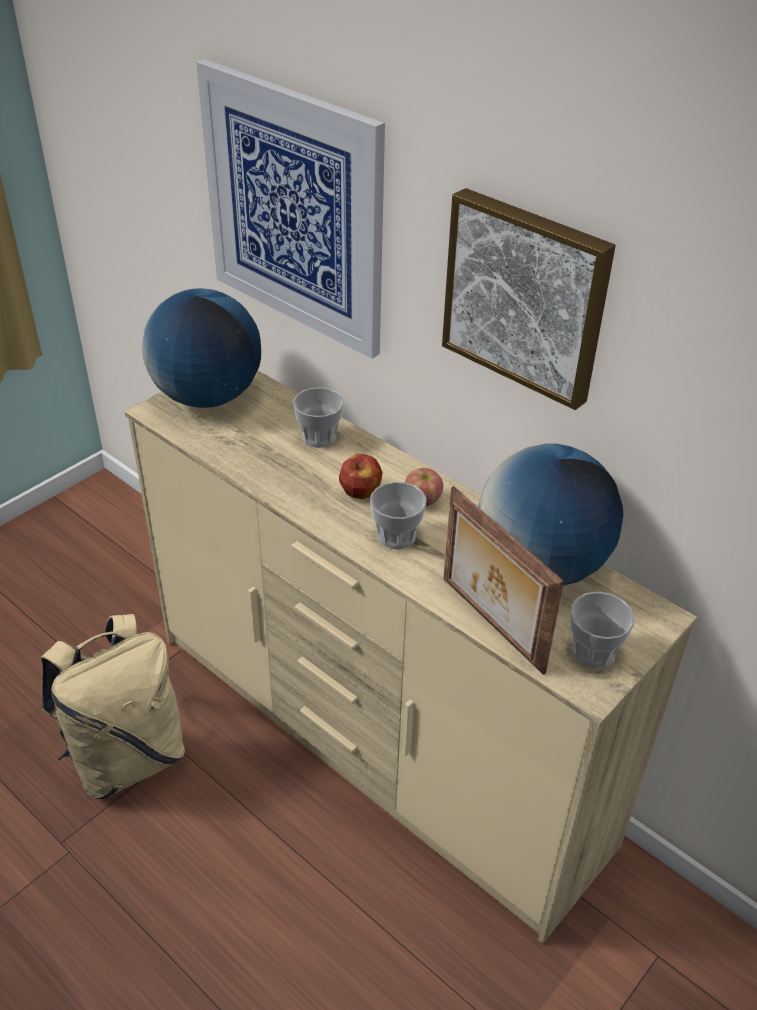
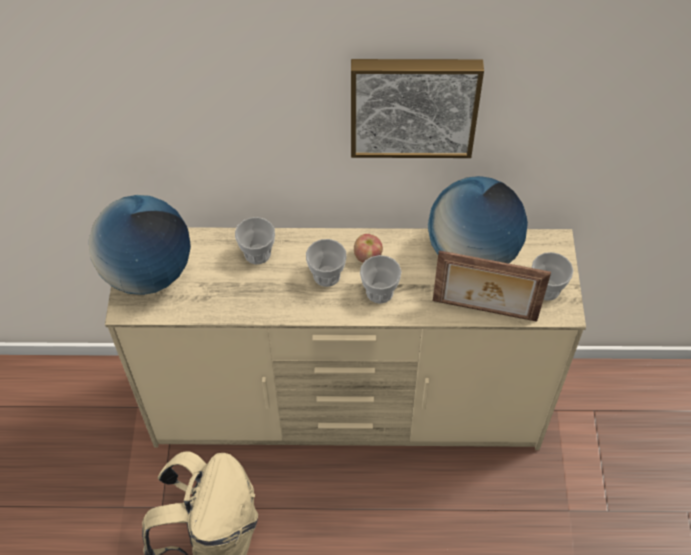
camera: 40 degrees left, 15 degrees up
(294, 209) = (175, 112): picture -> none
(361, 491) = (326, 275): apple -> cup

